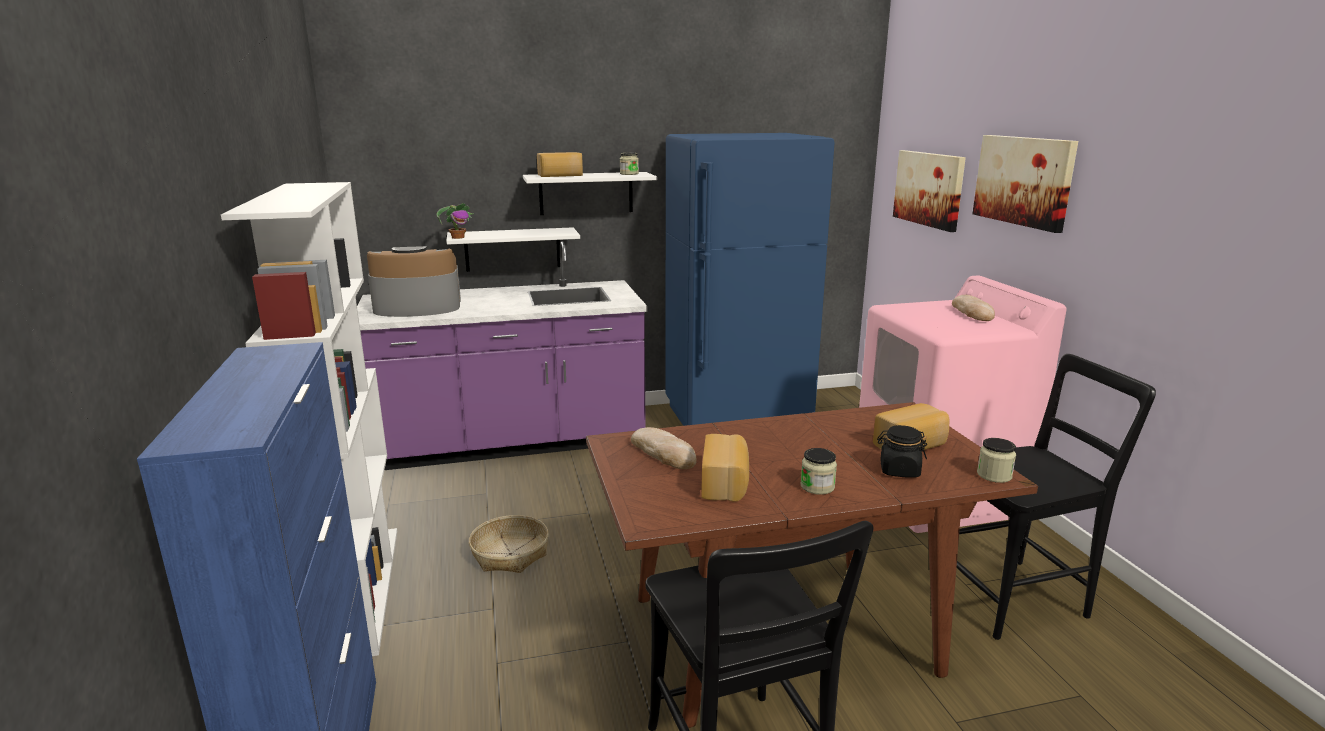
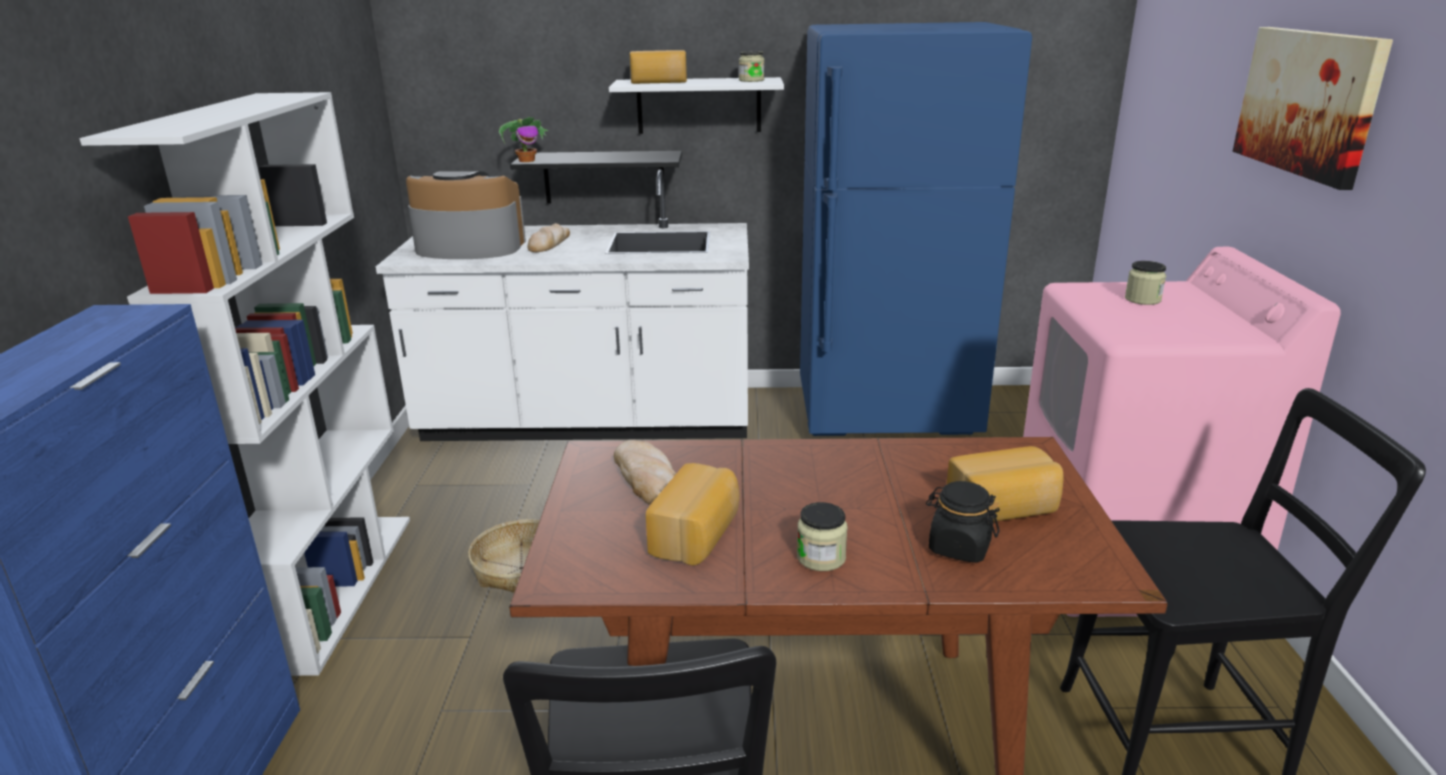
camera: 15 degrees right, 5 degrees up
(511, 442) = (589, 421): purple counter -> white counter
(512, 249) = (604, 177): white shelf -> black shelf
(929, 189) = (1185, 109): picture -> none
(973, 312) = (1198, 305): bread -> bread (549, 243)
(994, 475) = (1104, 575): jar -> jar (1142, 299)

